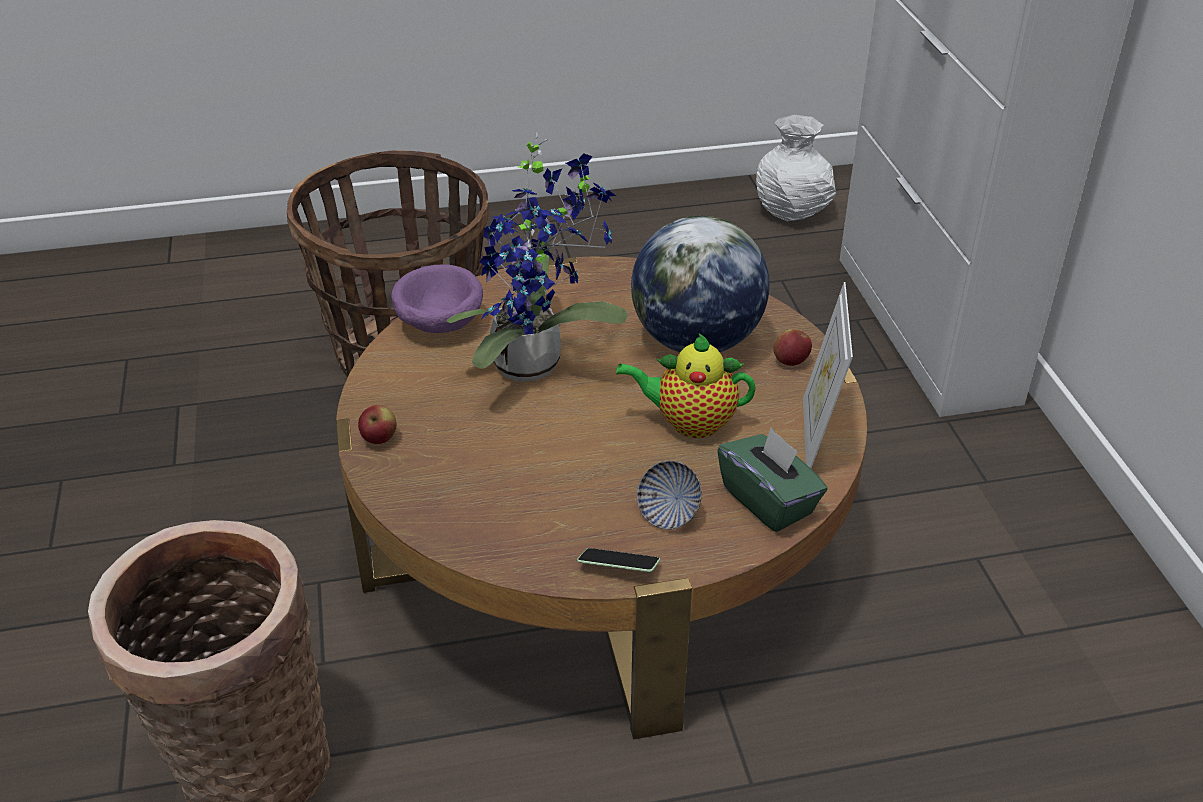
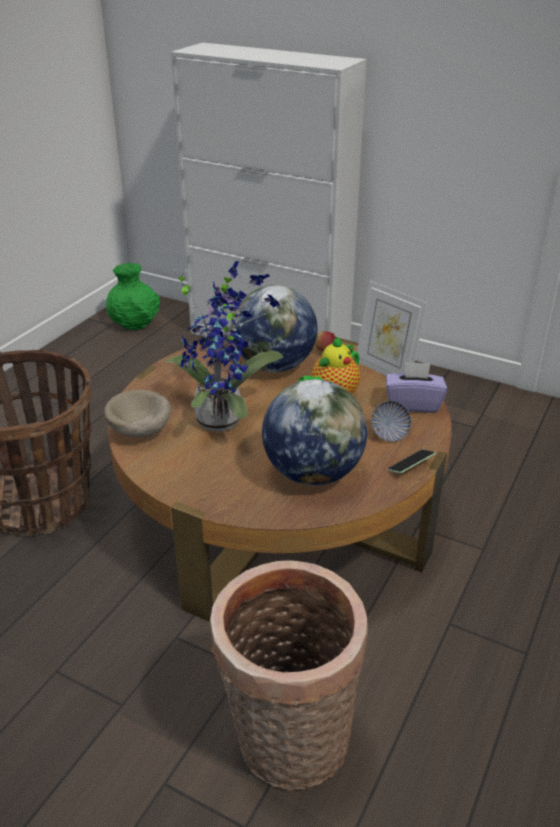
camera: 50 degrees left, 5 degrees down
(379, 439) = (212, 498): apple -> none
(438, 324) = (140, 432): purple bowl -> beige bowl
(508, 490) = (313, 473): none -> globe
(769, 501) = (413, 404): green tissue box -> purple tissue box
(792, 211) = (136, 324): white vase -> green vase

